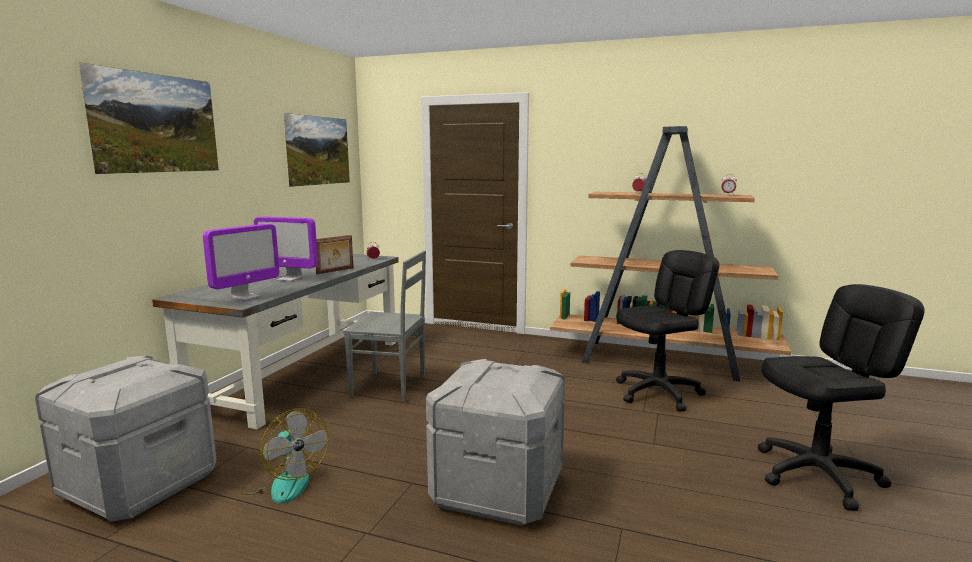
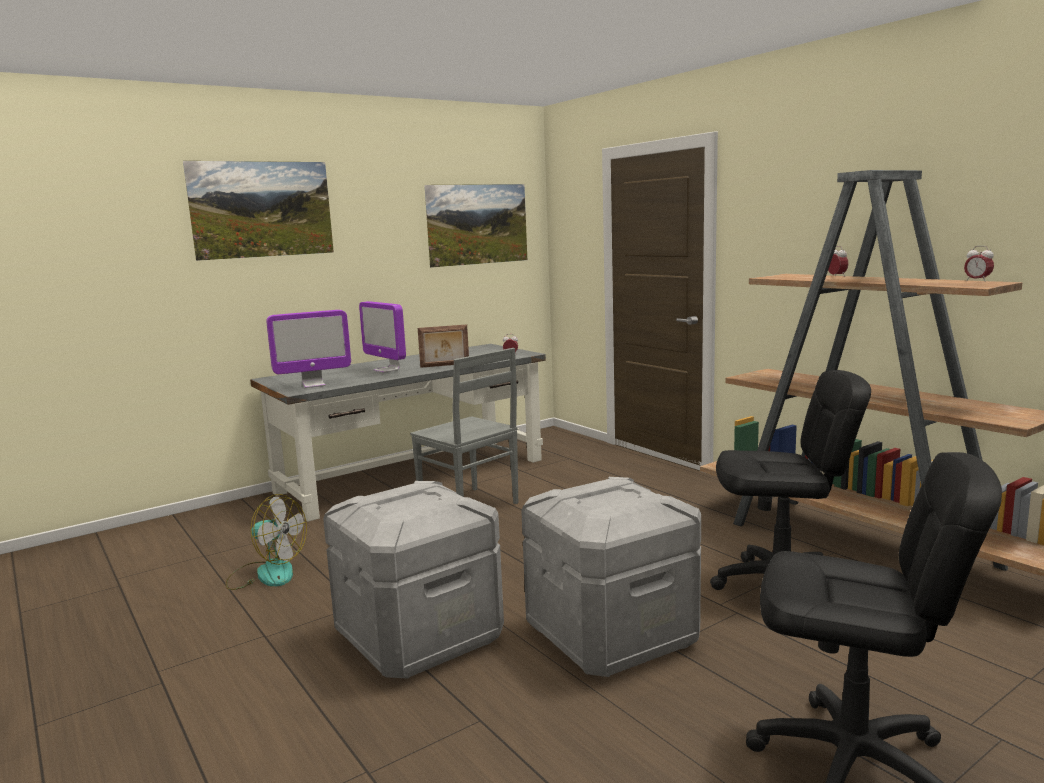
camera: 35 degrees right, 0 degrees up
(140, 484) = (181, 545): grey storage box -> grey storage box (612, 634)
(285, 482) = (266, 573): fan -> fan turned 60 degrees counterclockwise

